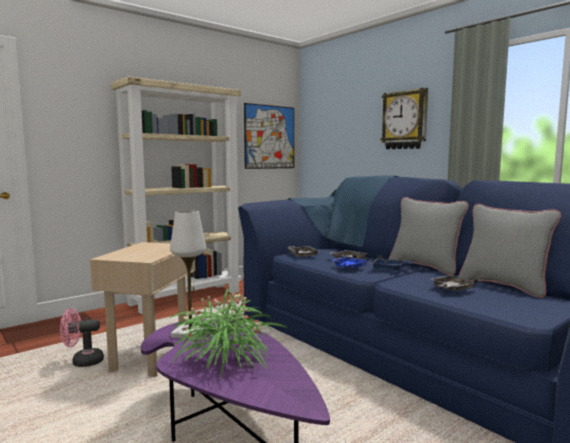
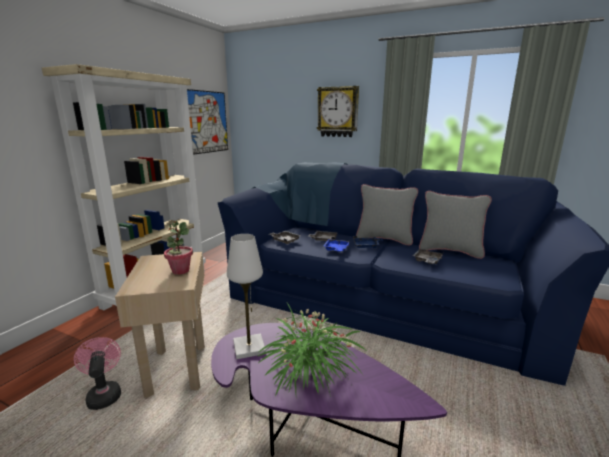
camera: 25 degrees left, 10 degrees up
(82, 362) = (104, 394): pink fan -> pink fan turned 105 degrees clockwise
(157, 252) = (180, 271): none -> potted plant

